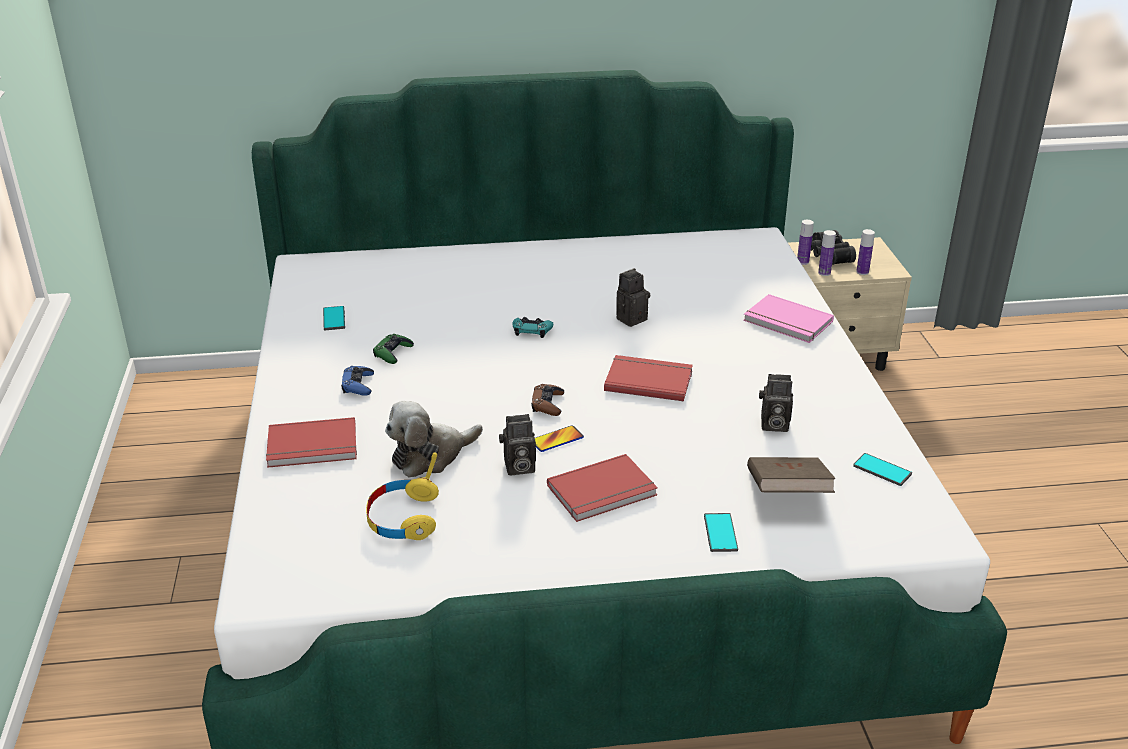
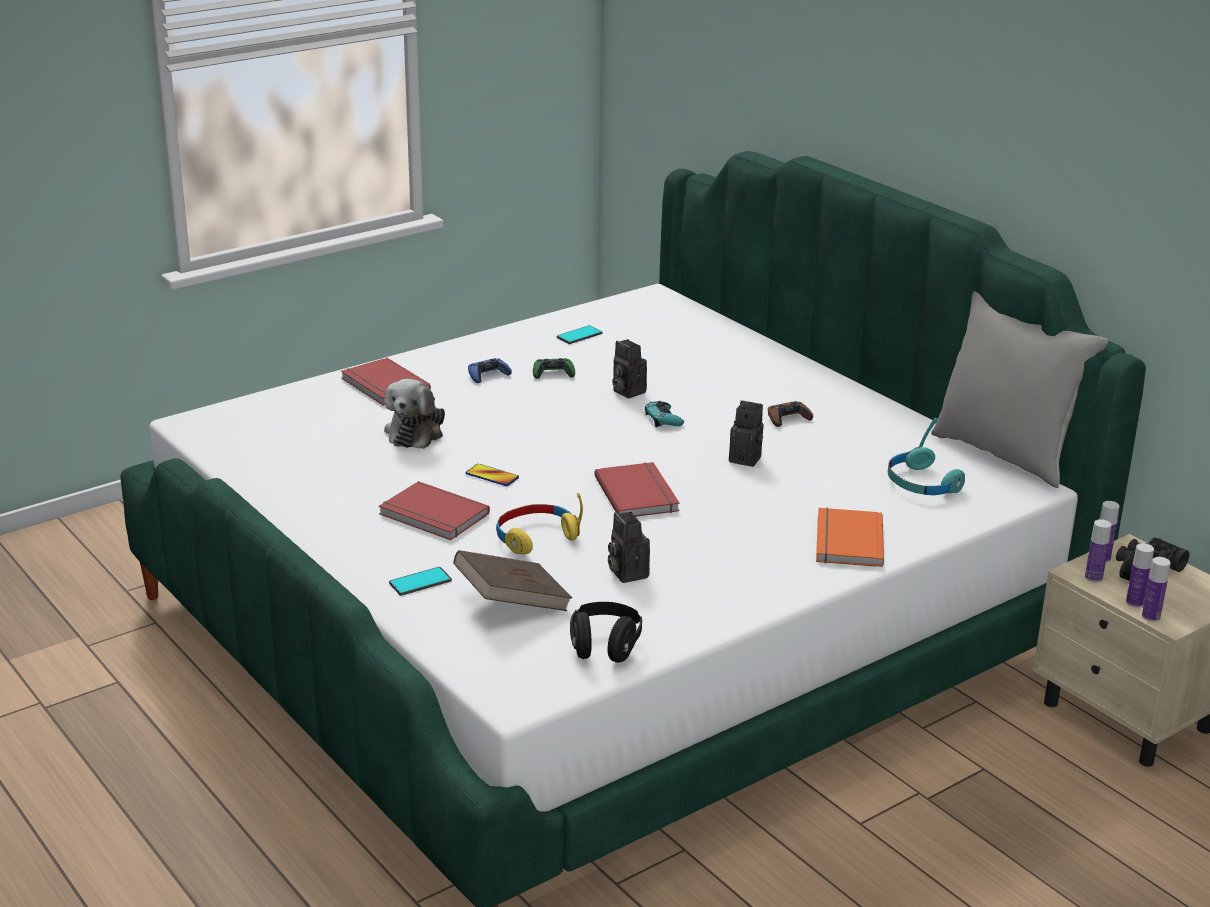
camera: 60 degrees right, 5 degrees down
(403, 518) = (322, 445): yellow headphones -> yellow headphones (536, 537)
(431, 455) = (416, 432): plush toy -> plush toy turned 105 degrees counterclockwise
(518, 467) = (433, 471): camera -> camera (626, 391)
(547, 404) = (544, 458): brown game controller -> brown game controller (788, 419)
(709, 229) = (1005, 454): none -> grey pillow
(726, 269) = (922, 483): none -> turquoise headphones
(787, 322) = (846, 541): pink book -> orange book
(881, 273) = (1150, 617): none -> bottle
(882, 470) = (604, 647): phone -> black headphones

